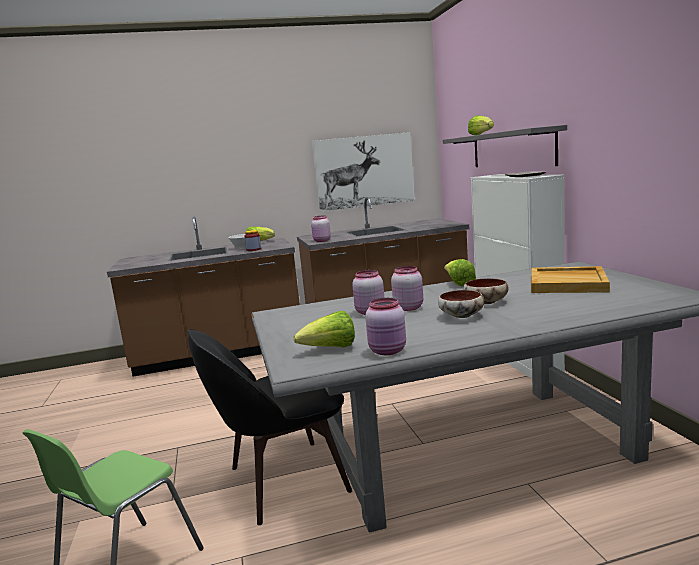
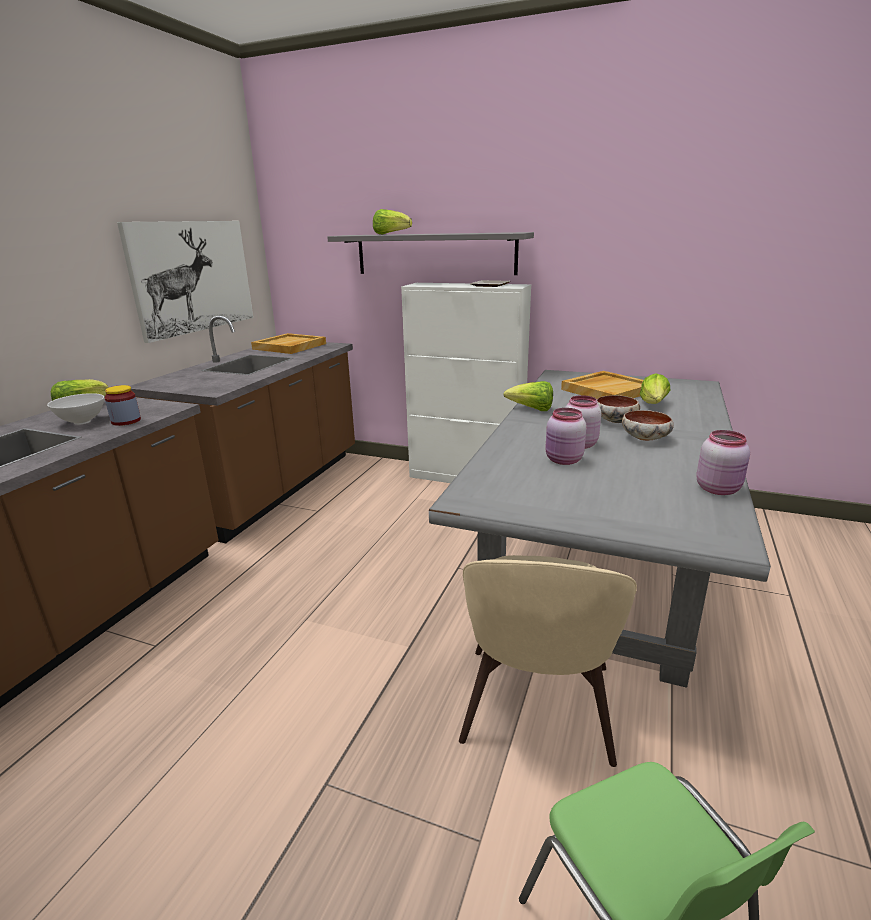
camera: 55 degrees left, 10 degrees up
(282, 481) = (537, 708): black chair -> beige chair
(321, 241) = (214, 388): pink jar -> none
(330, 349) = (678, 509): lettuce -> lettuce (653, 405)
(427, 223) = (289, 346): none -> beige tray

